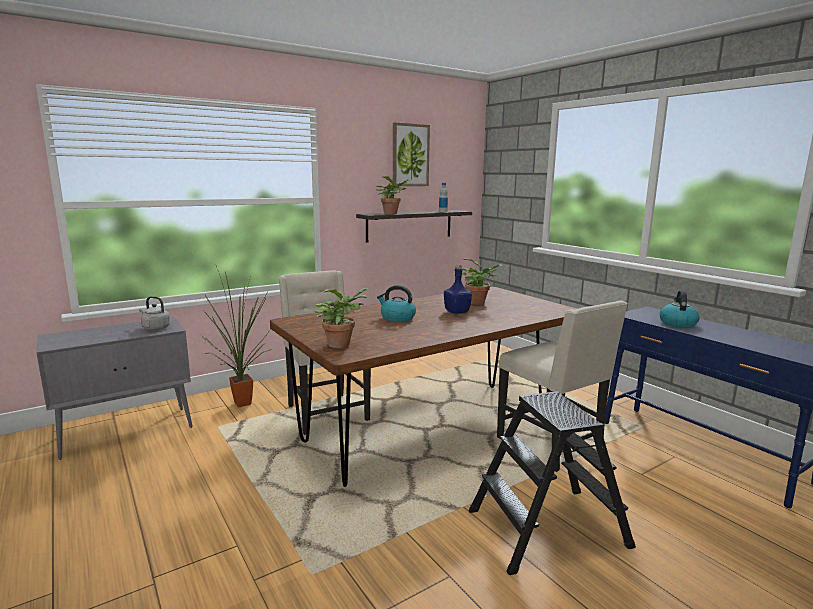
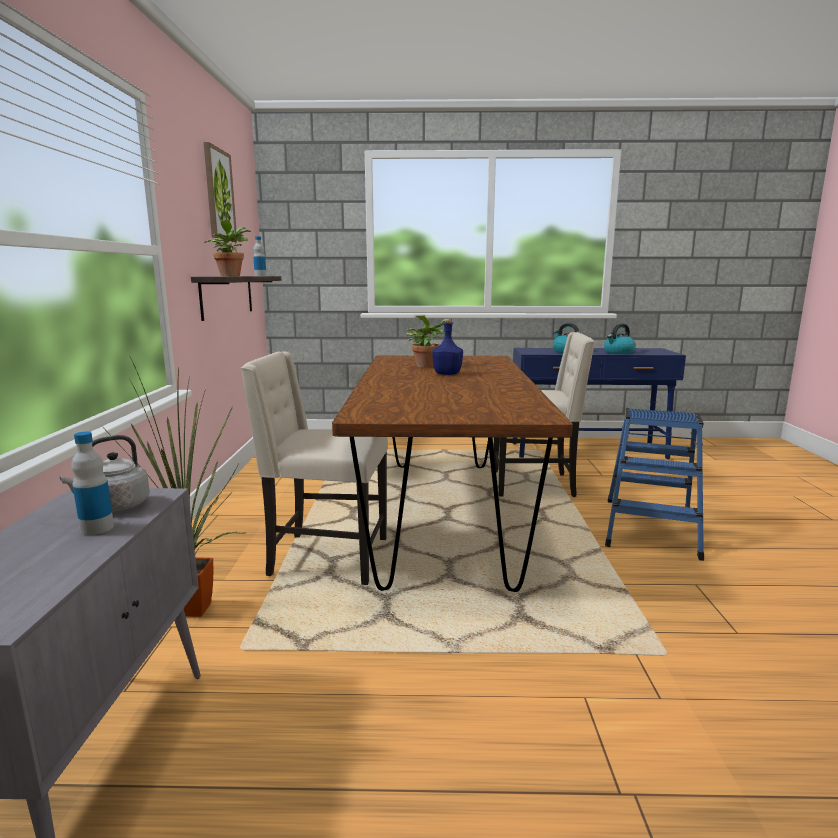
camera: 55 degrees left, 0 degrees up
(131, 332) = (97, 528): none -> bottle
(341, 344) = (498, 413): potted plant -> none
(397, 318) = (432, 388): kettle -> kettle (618, 352)
(548, 528) = (650, 526): black step ladder -> blue step ladder

